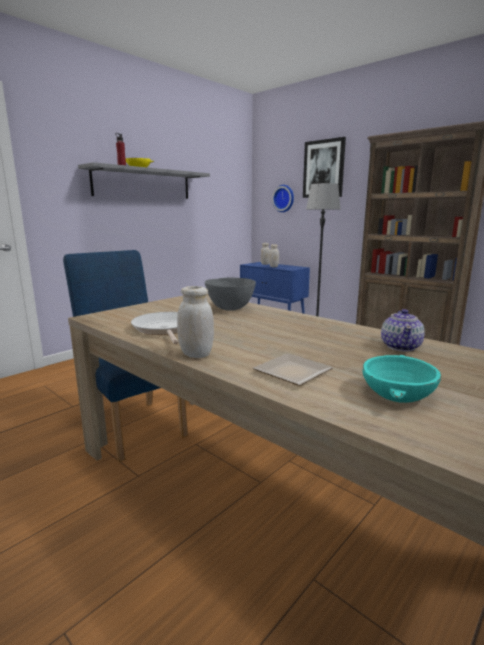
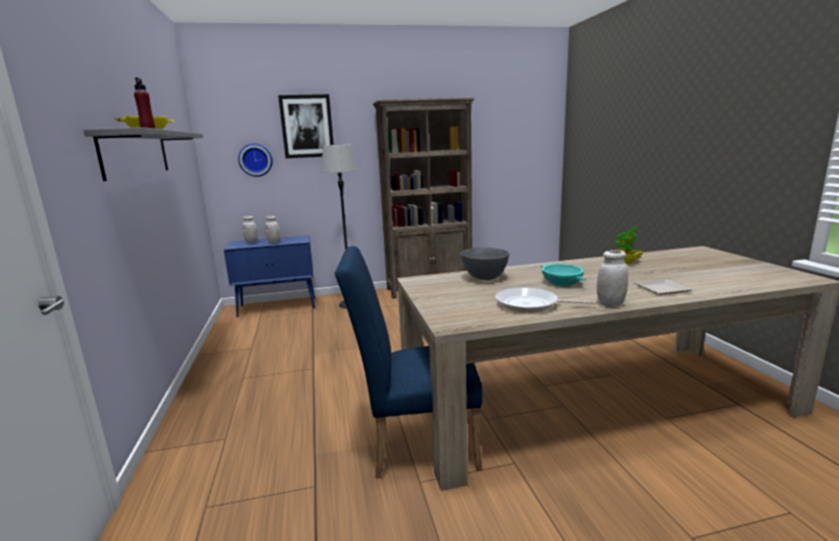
camera: 55 degrees left, 0 degrees up
(398, 393) = (701, 278): turquoise bowl -> turquoise bowl (562, 282)
(401, 346) = (626, 262): teapot -> potted plant

